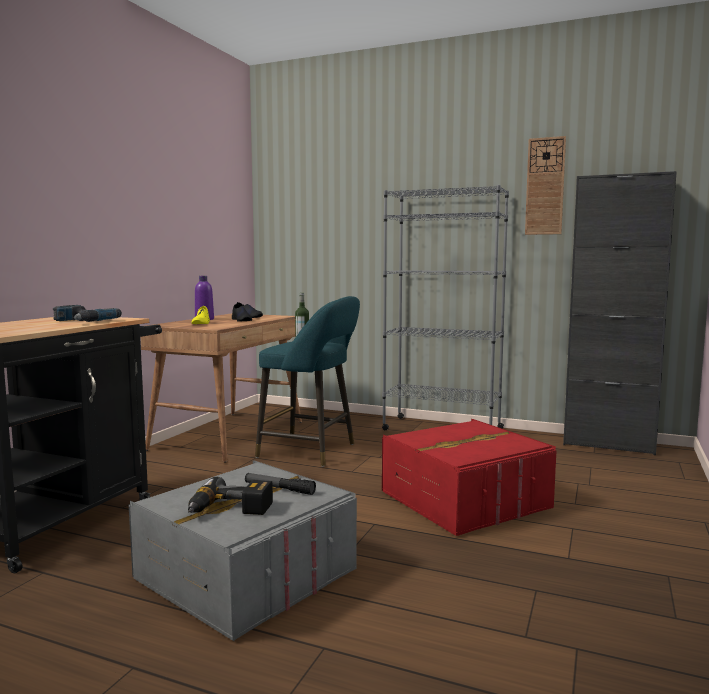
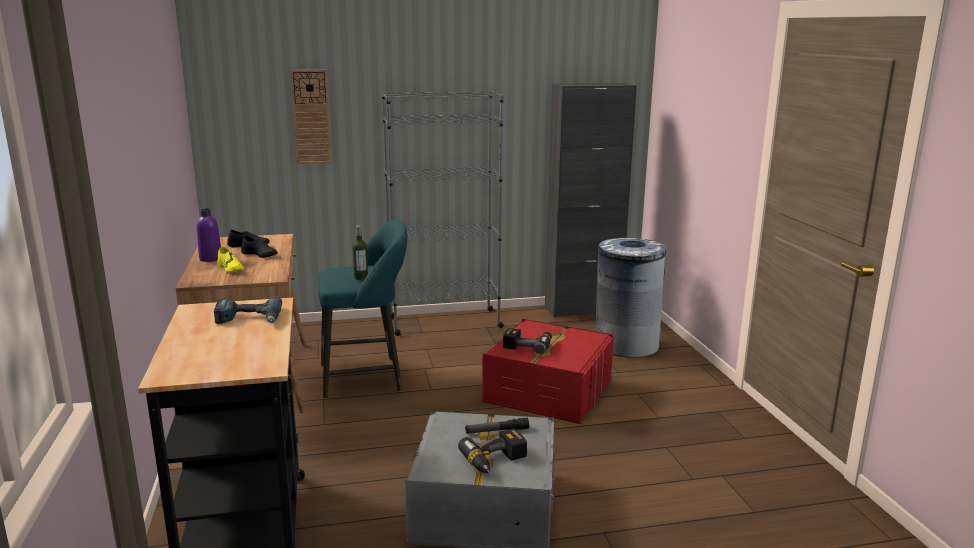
camera: 35 degrees left, 10 degrees up
(441, 437) = (528, 345): none -> power drill
(545, 186) = (522, 87): wall clock -> wall clock (311, 117)
(621, 482) = (625, 345): none -> grey trash can

